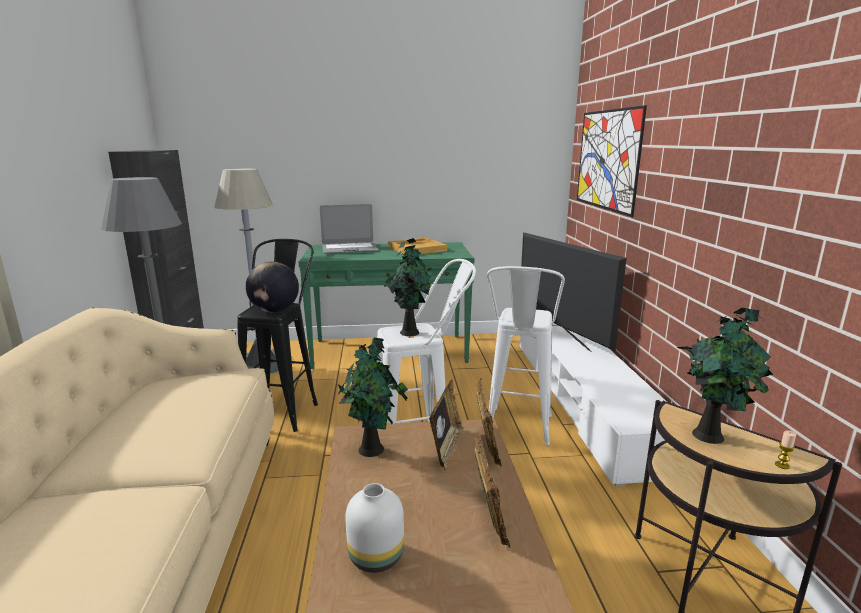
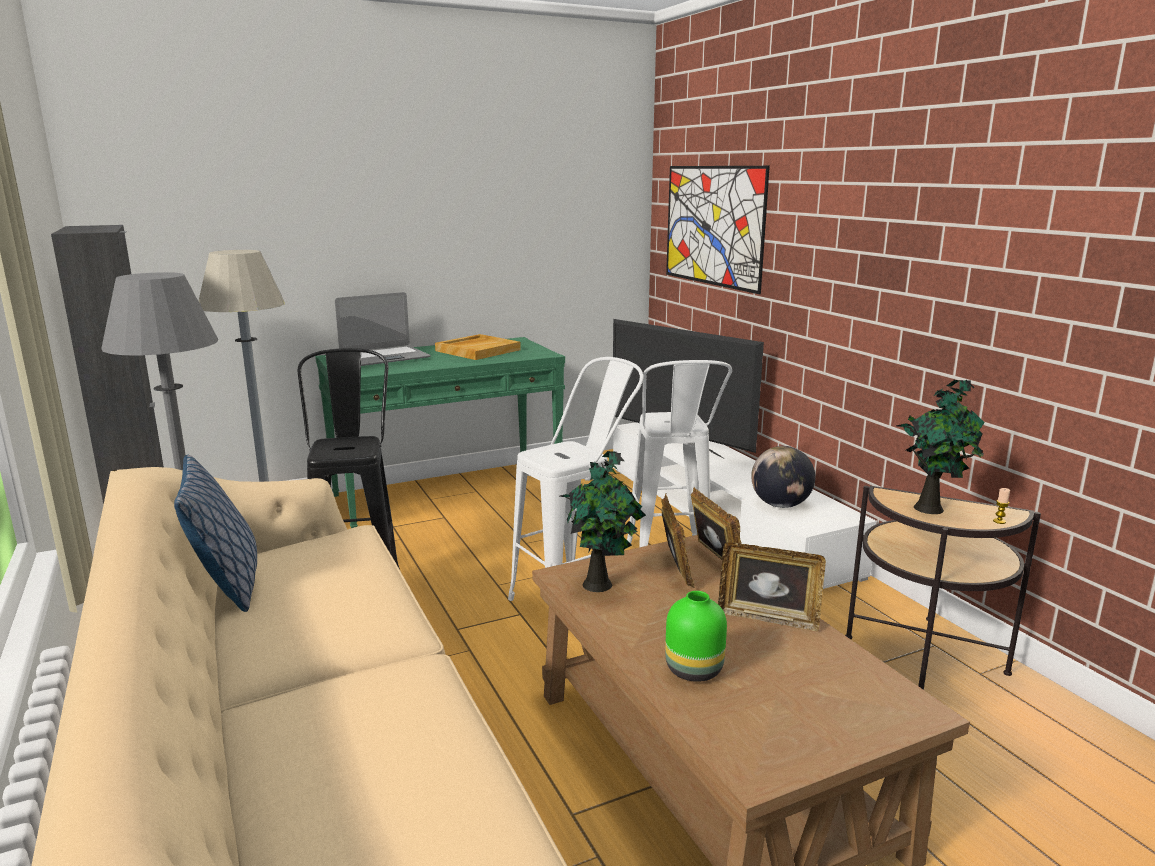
camera: 20 degrees left, 0 degrees up
(124, 399) = (227, 586): none -> pillow
(274, 311) = (355, 448): globe -> globe (780, 505)
(377, 556) = (694, 669): white vase -> green vase
(409, 332) = (559, 452): potted plant -> none
(489, 516) = (768, 617): picture frame -> picture frame turned 135 degrees clockwise

